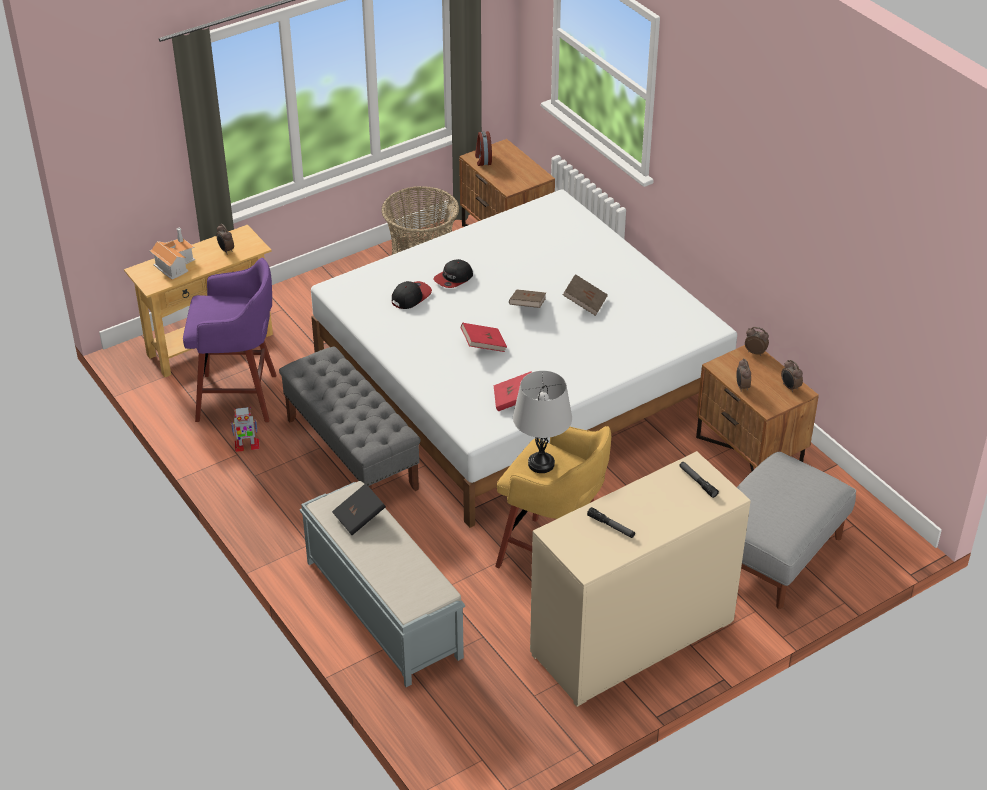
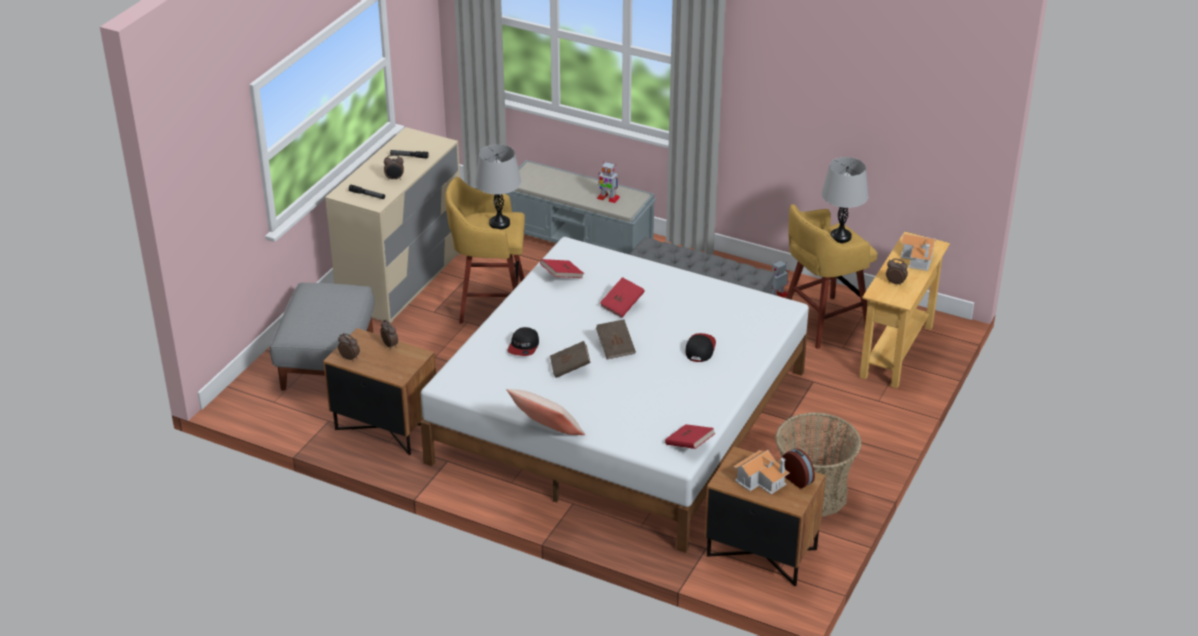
camera: 150 degrees right, 5 degrees down
(212, 312) = (840, 237): none -> grey table lamp
(240, 398) = (822, 323): purple stool -> yellow stool
(359, 518) = (608, 198): black book -> toy robot
(411, 296) = (718, 322): cap -> cap (524, 346)
(510, 167) = (761, 480): none -> toy house
(540, 208) = (689, 445): none -> red book
(650, 255) = (546, 433): none -> beige pillow
(755, 352) = (394, 377): alarm clock -> alarm clock (394, 178)

